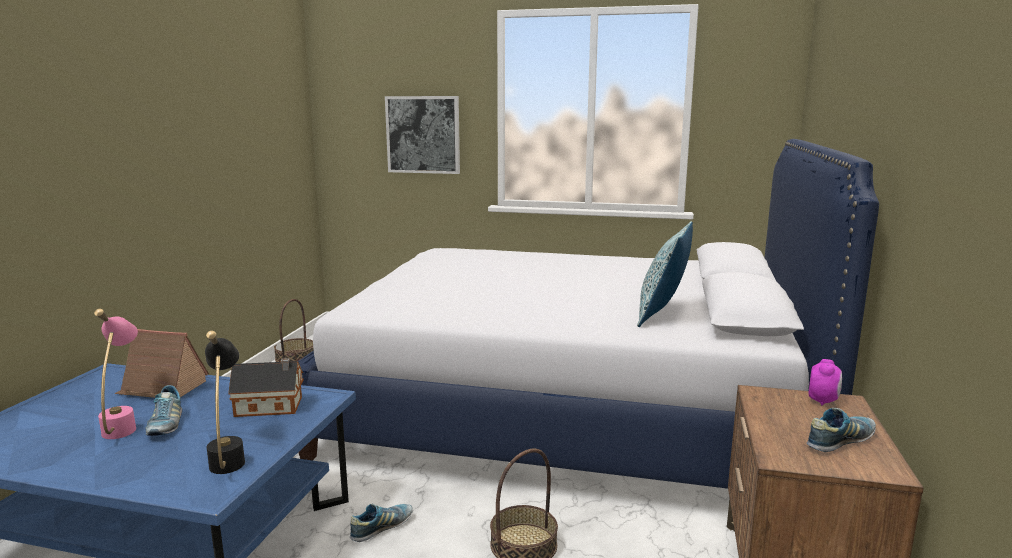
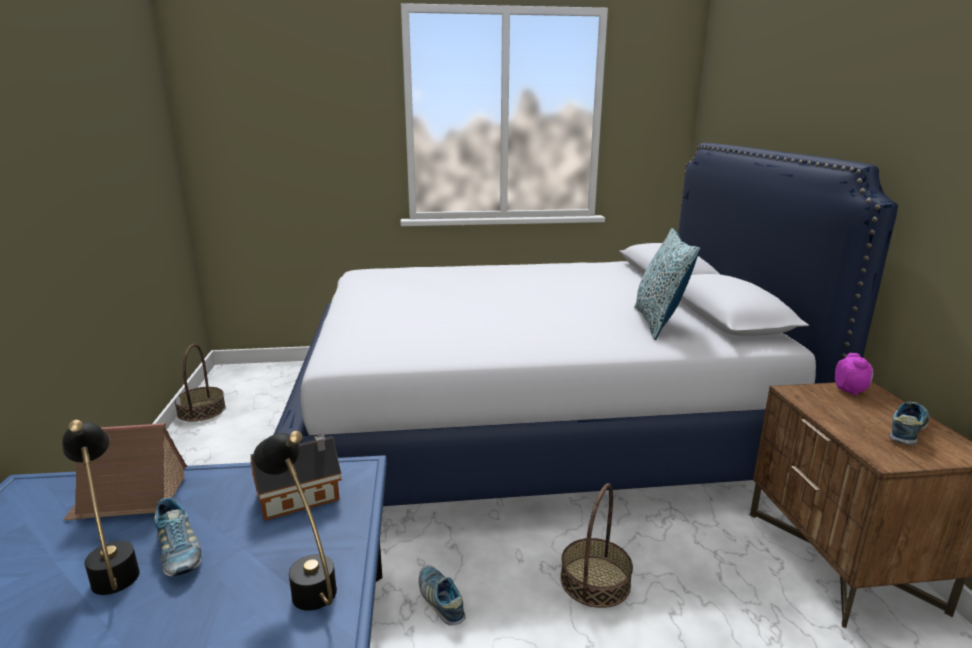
camera: 20 degrees left, 5 degrees up
(123, 424) = (114, 566): pink table lamp -> black table lamp
(382, 528) = (440, 600): shoe -> shoe turned 60 degrees counterclockwise
(423, 134) = (320, 144): picture -> none

